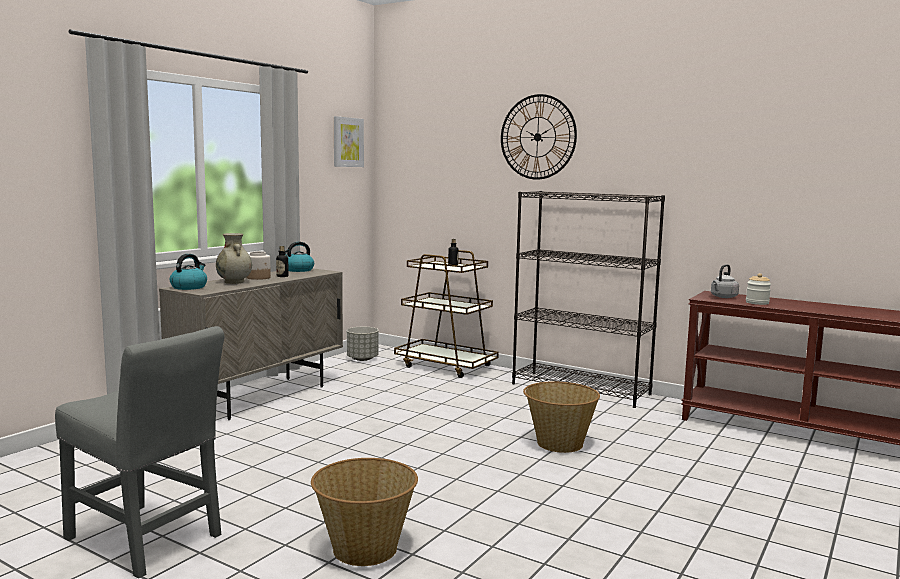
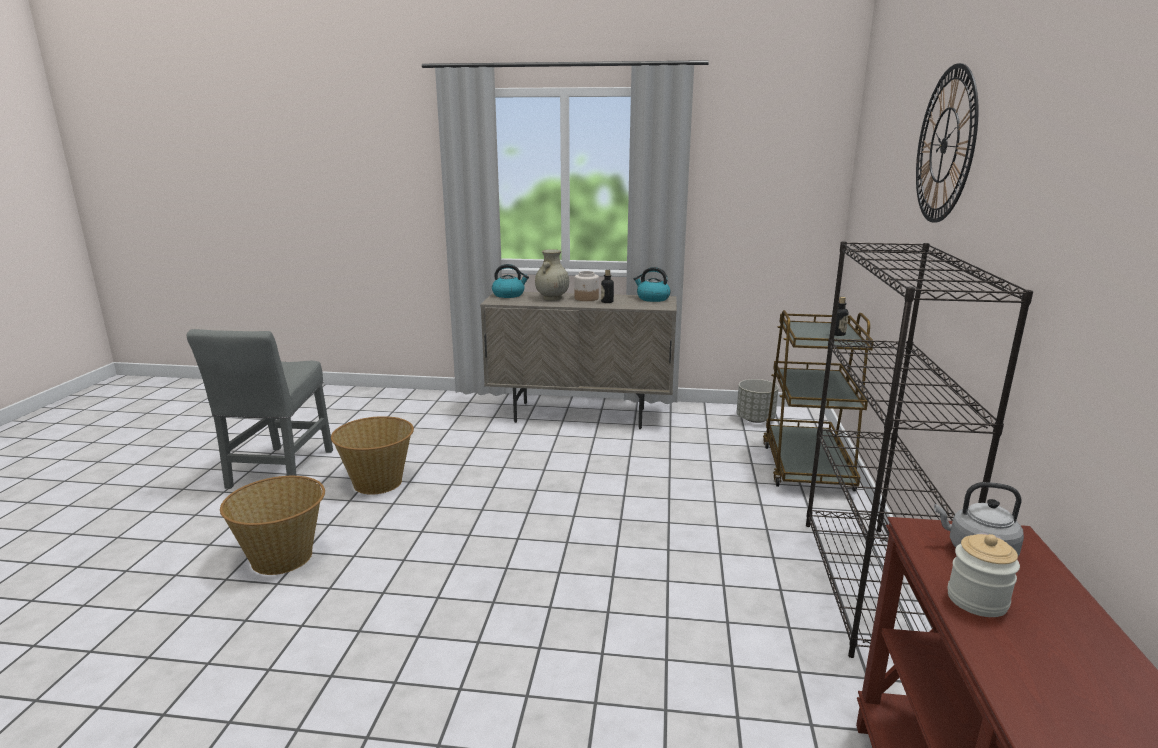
camera: 65 degrees right, 10 degrees up
(347, 142) = (796, 147): picture -> none
(559, 443) = (615, 610): basket -> basket (378, 482)

